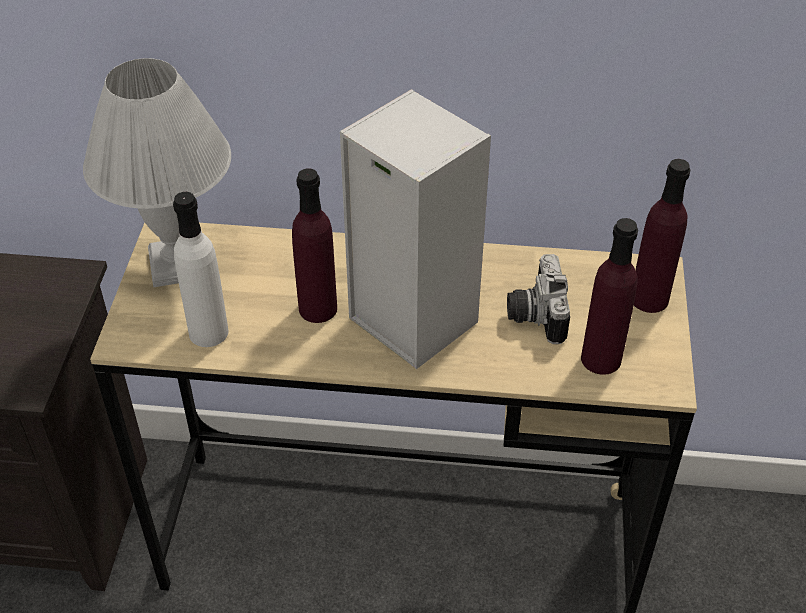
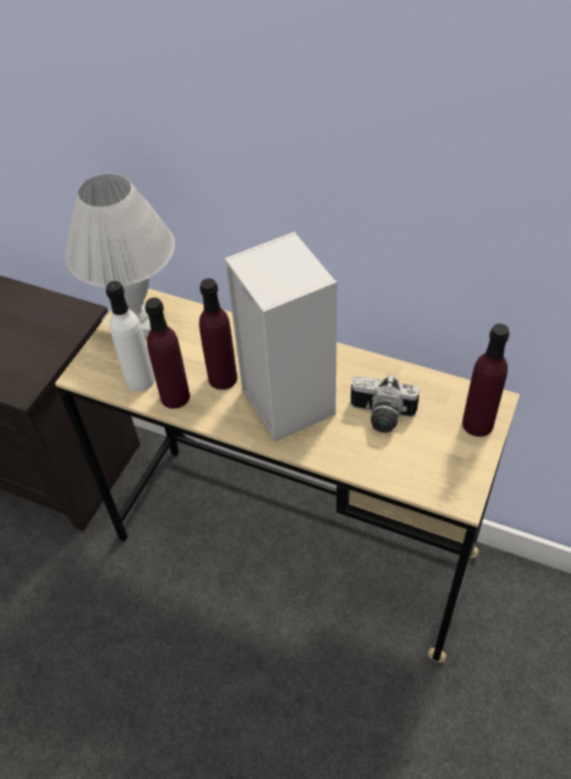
camera: 20 degrees right, 5 degrees up
(534, 314) = (381, 417): camera -> camera turned 90 degrees counterclockwise
(601, 359) = (418, 465): purple bottle -> purple bottle (175, 397)

